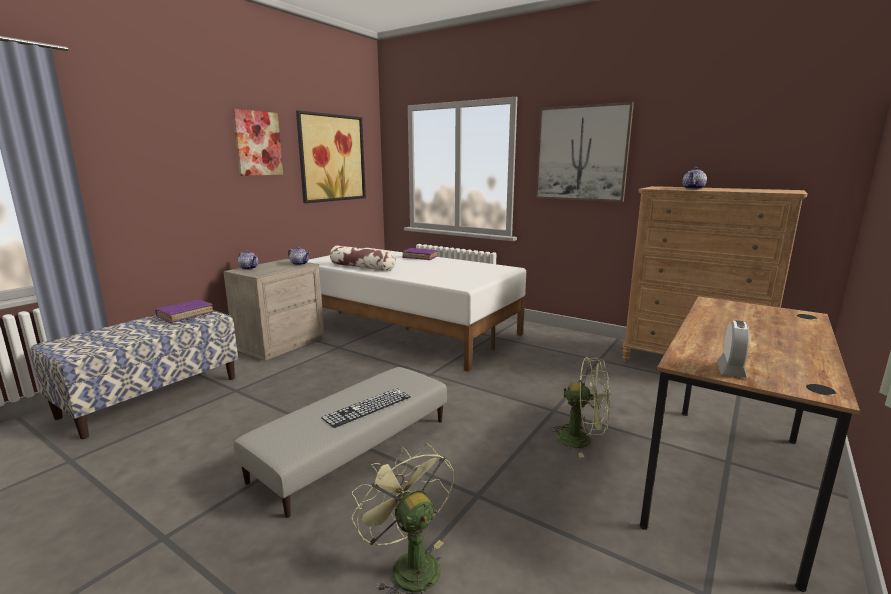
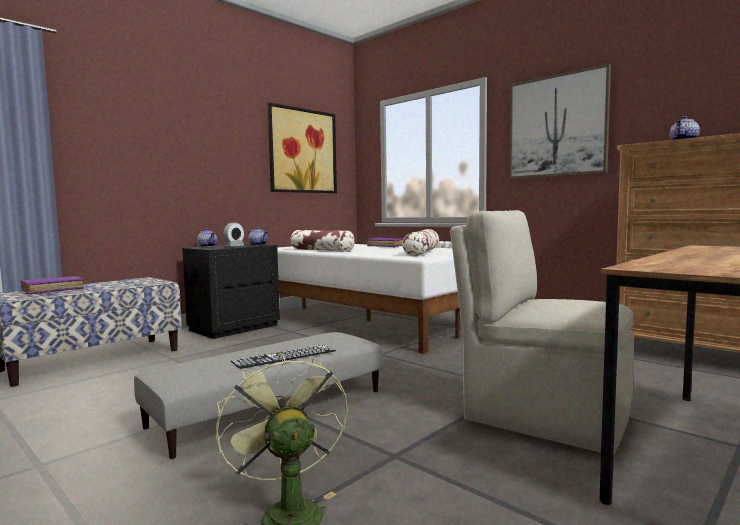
camera: 10 degrees right, 10 degrees down
(185, 315) = (135, 281): purple book -> purple book (53, 290)
(258, 143) = (227, 130): picture -> none
(279, 344) = (233, 327): beige nightstand -> black nightstand
(461, 274) = (422, 252): none -> pillow
(582, 440) = (542, 416): green fan -> beige chair
(731, 370) = (703, 269): alarm clock -> alarm clock (234, 246)

